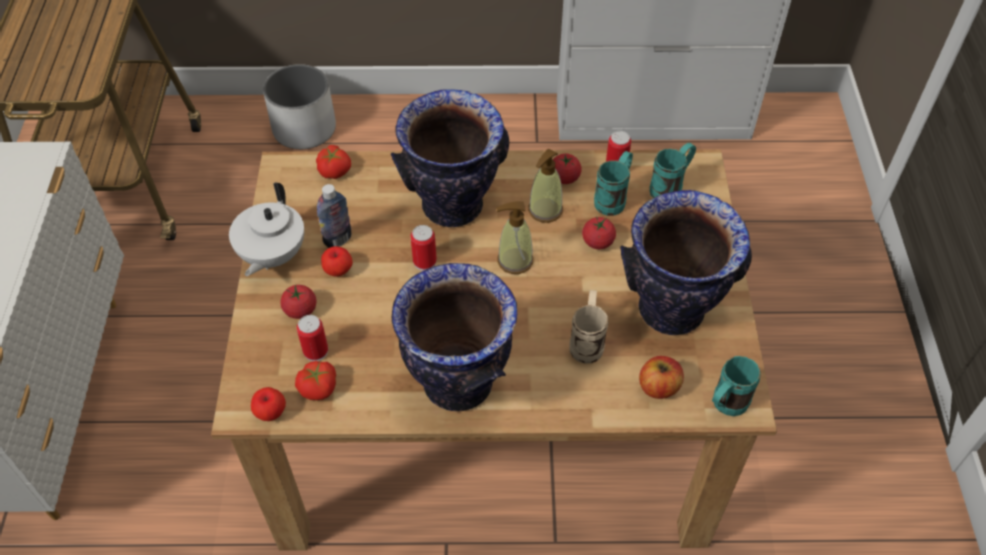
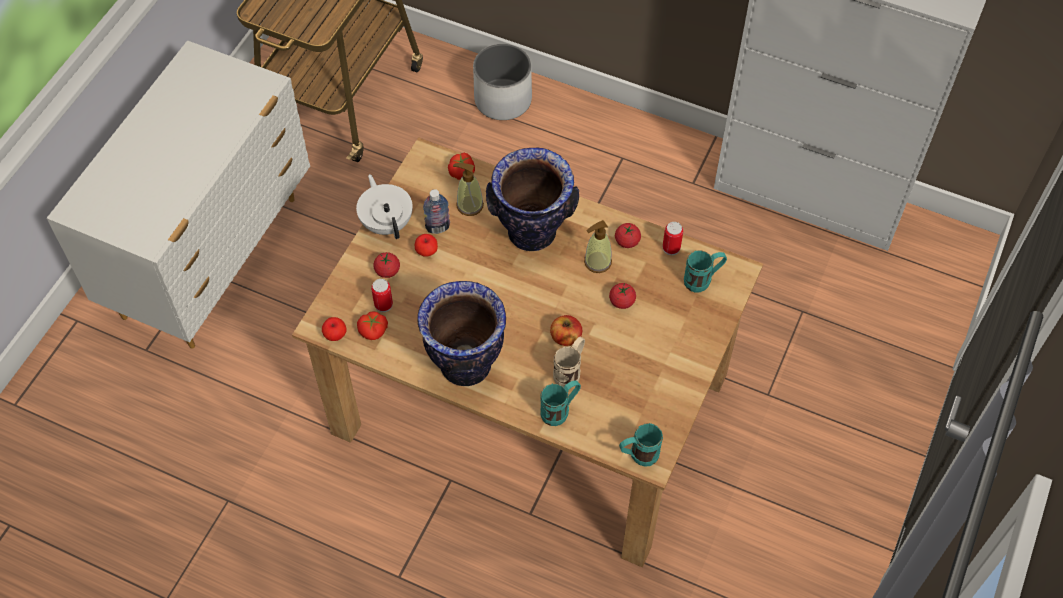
camera: 25 degrees right, 5 degrees up
(272, 255) = (387, 222): white teapot -> white teapot turned 120 degrees clockwise
(424, 262) = (489, 268): can -> none
(514, 261) = (553, 292): soap dispenser -> soap dispenser (469, 205)
(614, 199) = (654, 273): turquoise mug -> turquoise mug (560, 411)
(658, 387) = (600, 424): apple -> apple (566, 337)
(671, 311) = (643, 374): vase -> none

